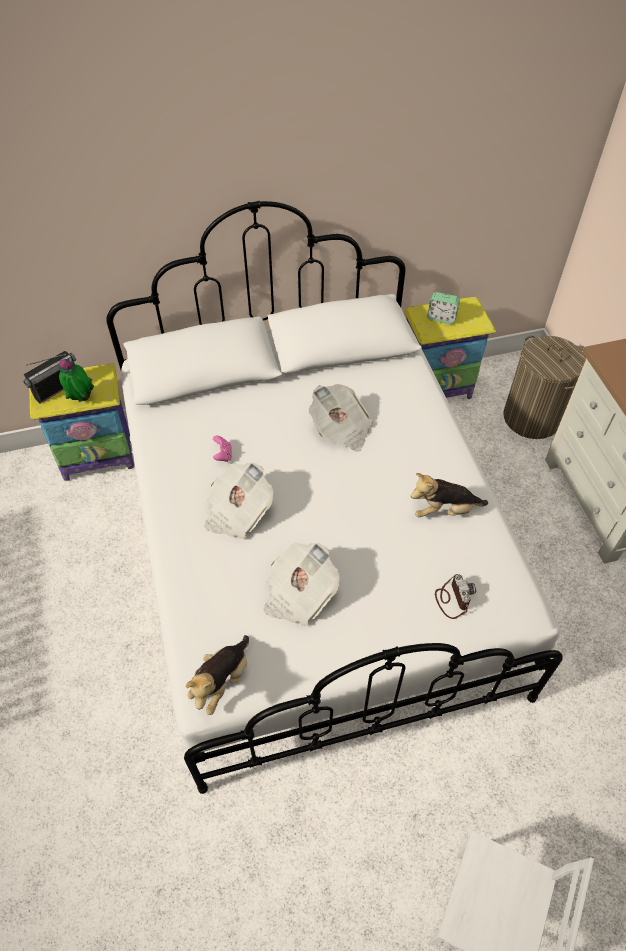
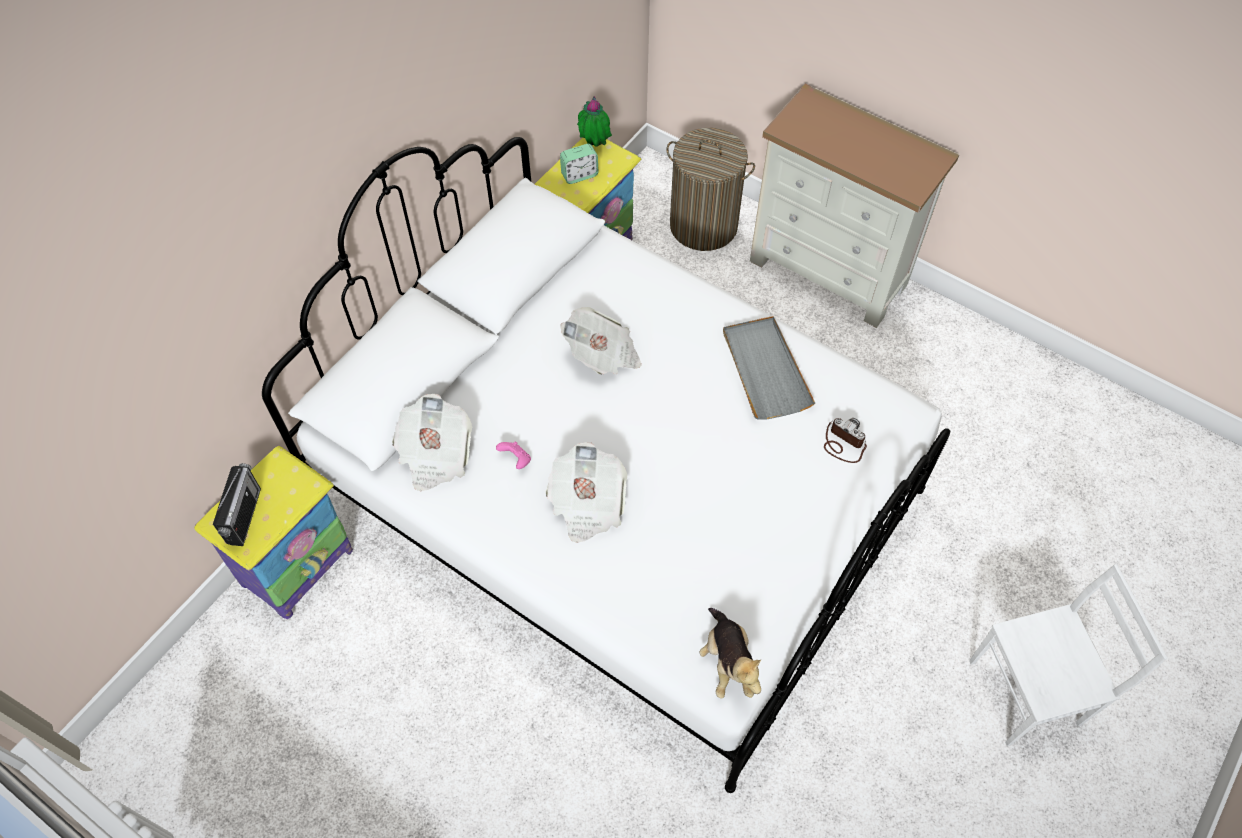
camera: 40 degrees left, 5 degrees up
(81, 398) = (286, 507): potted plant -> potted plant (594, 145)
(298, 594) = (716, 537): newspaper -> newspaper (435, 455)
(443, 510) = (765, 370): plush toy -> grey tray

